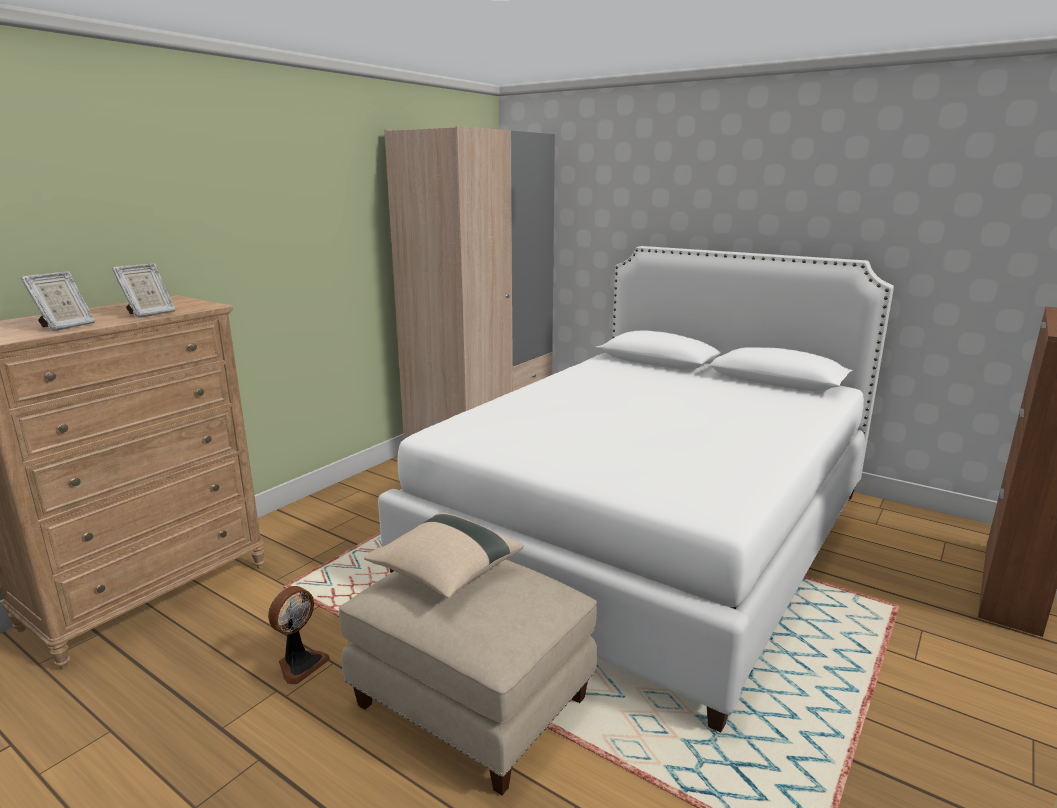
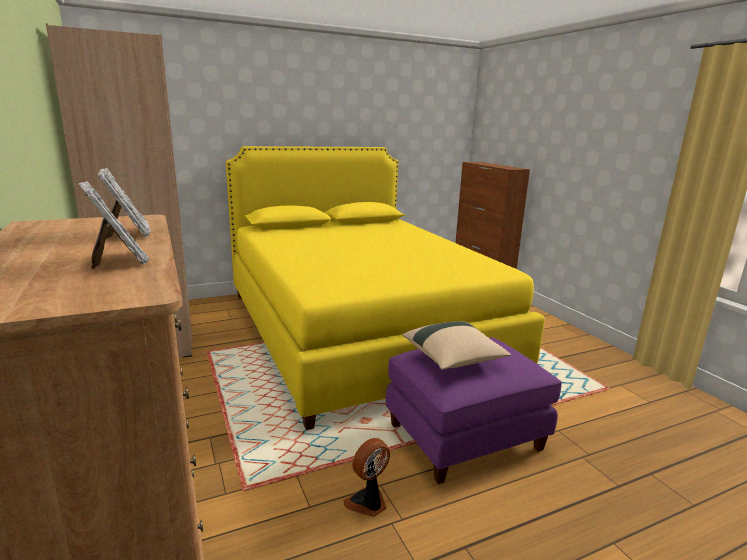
camera: 60 degrees left, 0 degrees up
(300, 664) = (368, 503): fan -> fan turned 105 degrees counterclockwise
(474, 701) = (464, 436): beige ottoman -> purple ottoman
(649, 534) = (359, 330): white bed -> yellow bed

